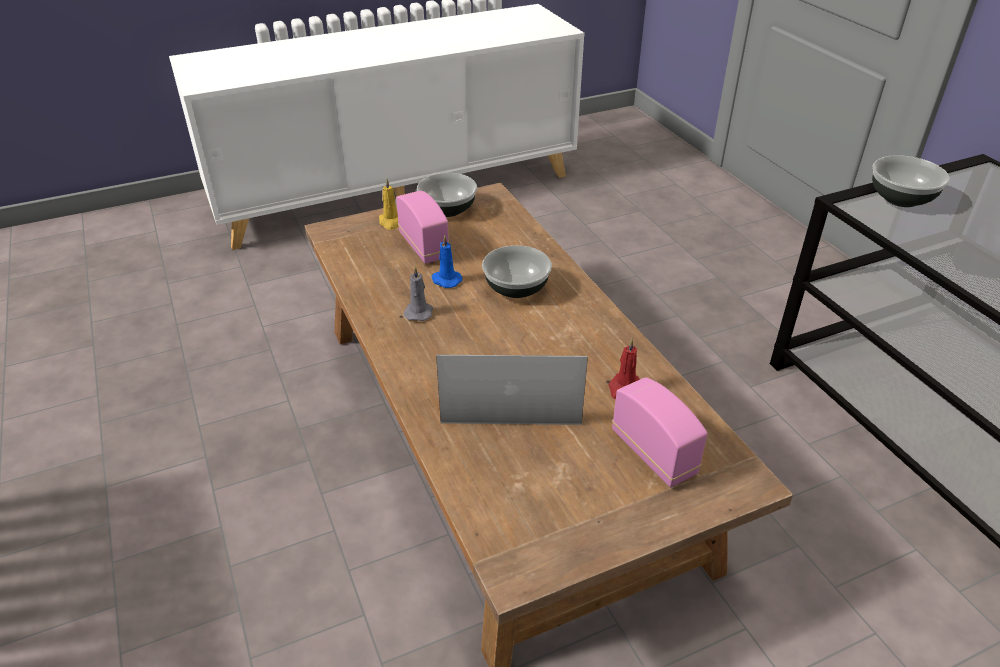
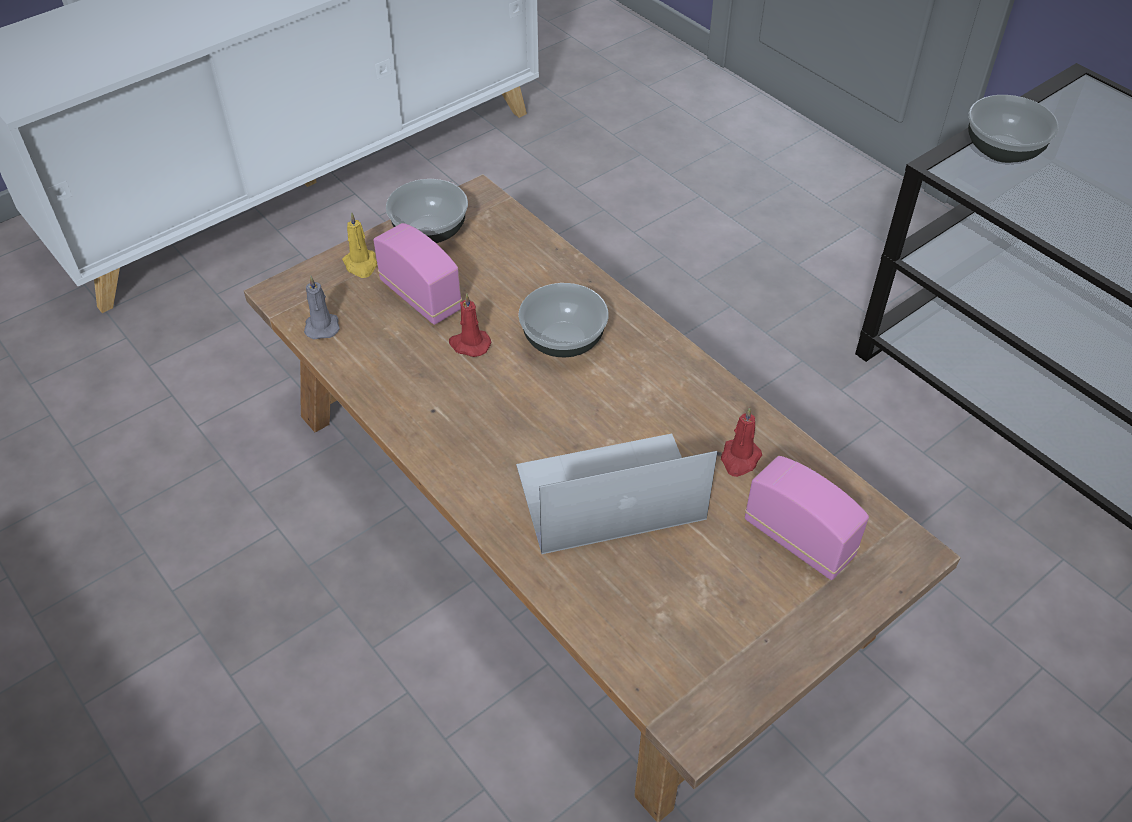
camera: 15 degrees left, 10 degrees up
(419, 312) = (454, 399): grey candle -> grey candle (322, 326)
(445, 280) = (469, 344): blue candle -> red candle

